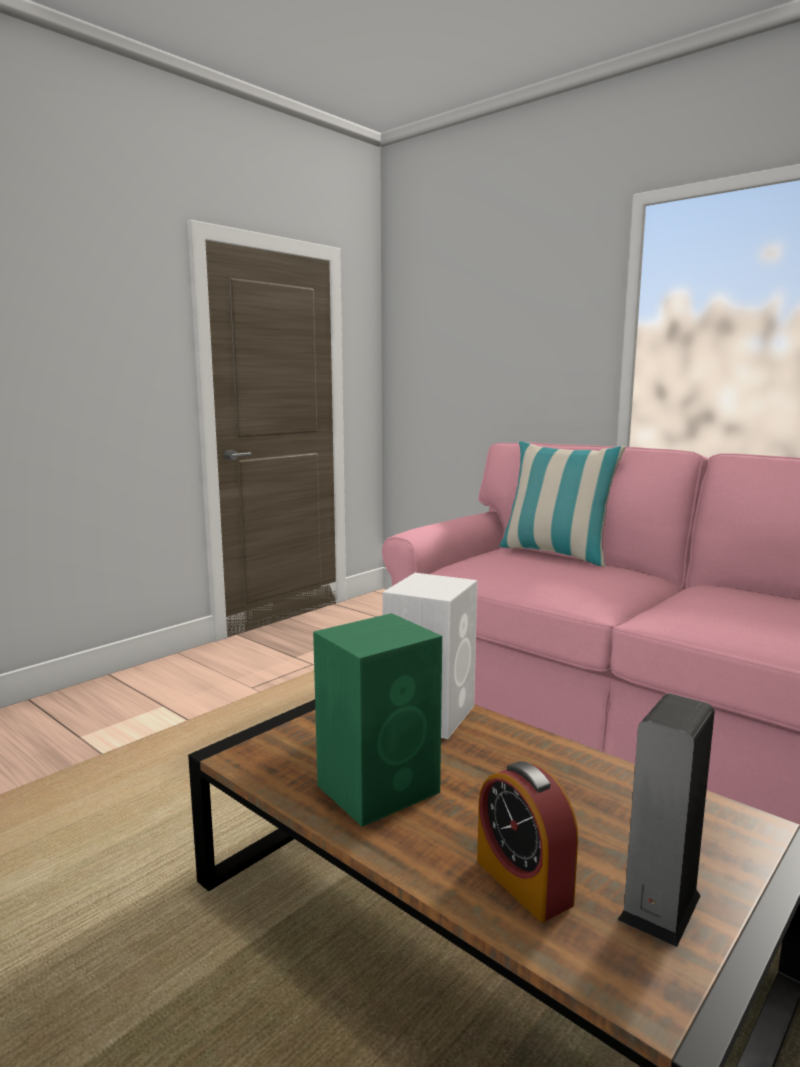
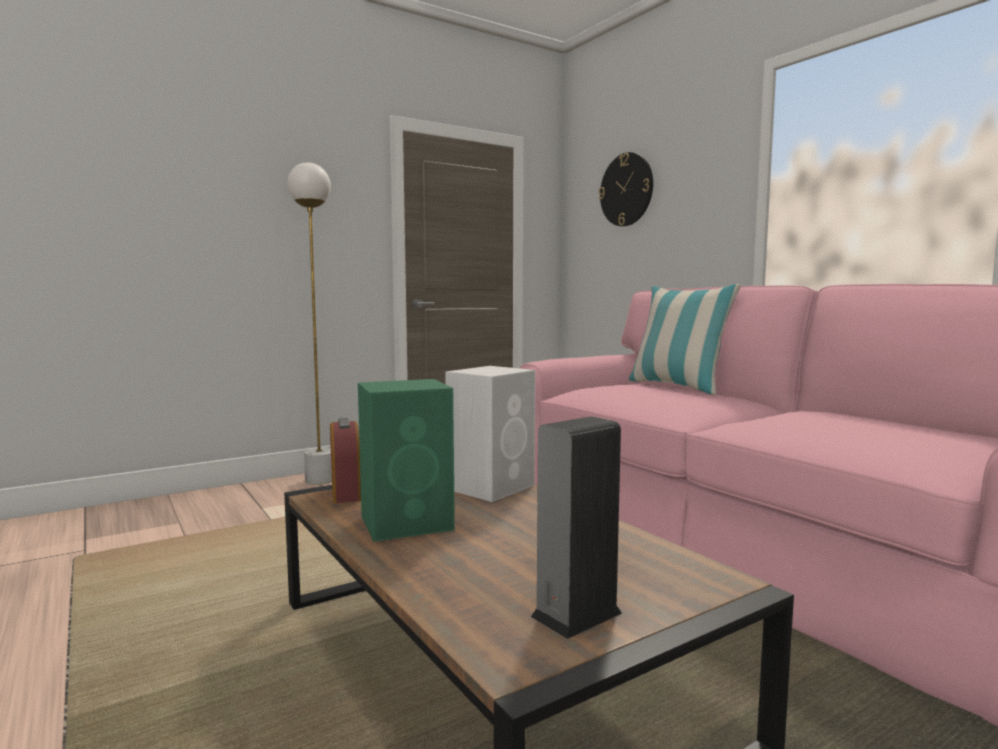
camera: 15 degrees right, 5 degrees down
(134, 684) = (320, 480): none -> white floor lamp
(465, 319) = (626, 190): none -> wall clock
(523, 882) = (472, 585): alarm clock -> alarm clock (346, 492)

